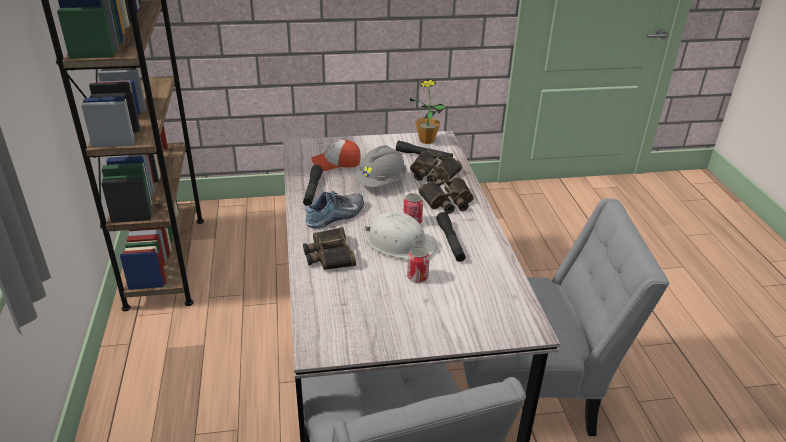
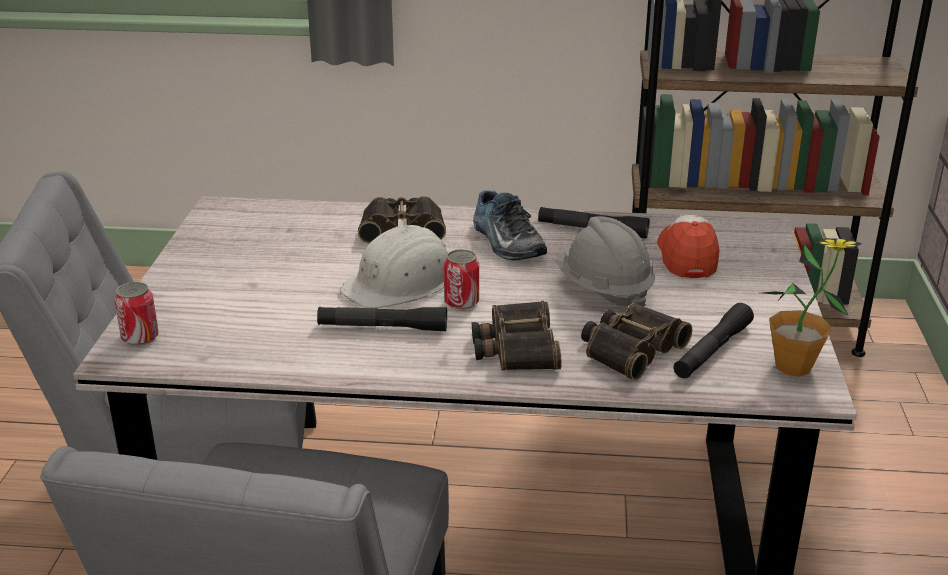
camera: 105 degrees right, 5 degrees down
(417, 277) = (308, 285): can -> can (140, 337)

